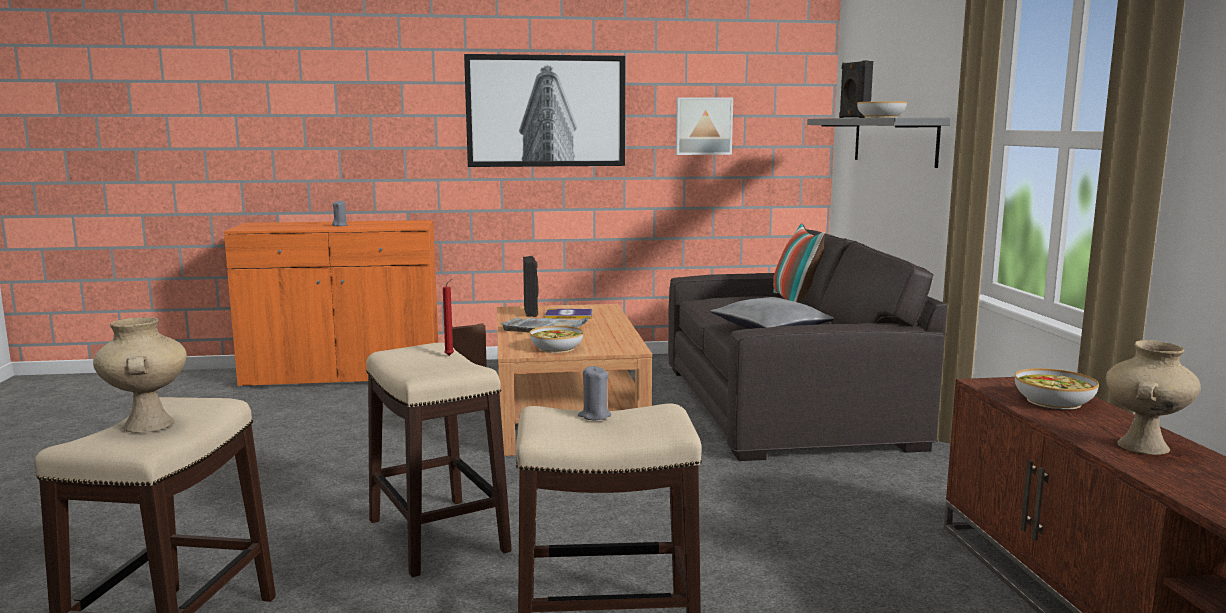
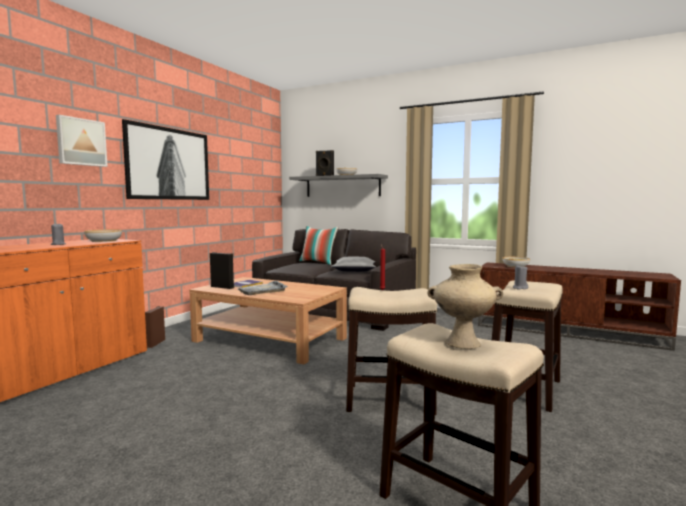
camera: 55 degrees left, 5 degrees down
(556, 348) = (306, 294): bowl -> bowl (104, 241)
(703, 126) = (238, 178): picture -> picture (81, 142)
(1144, 447) = (566, 269): beige vase -> none

